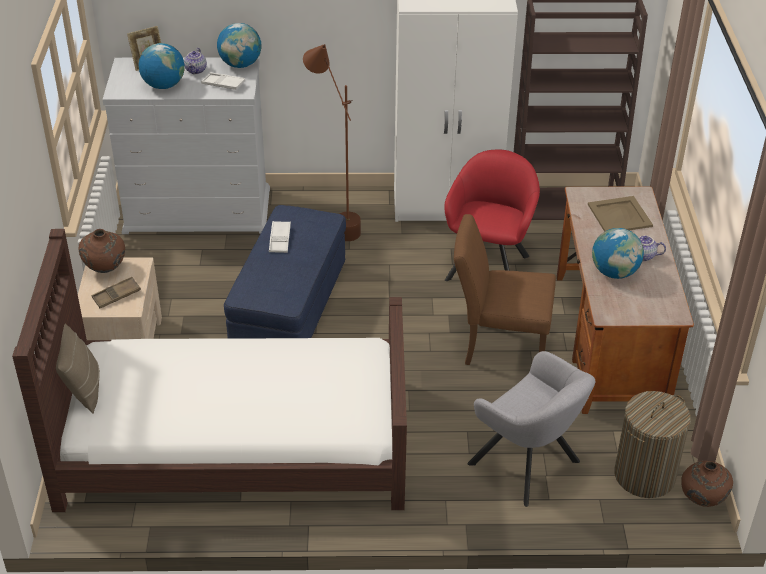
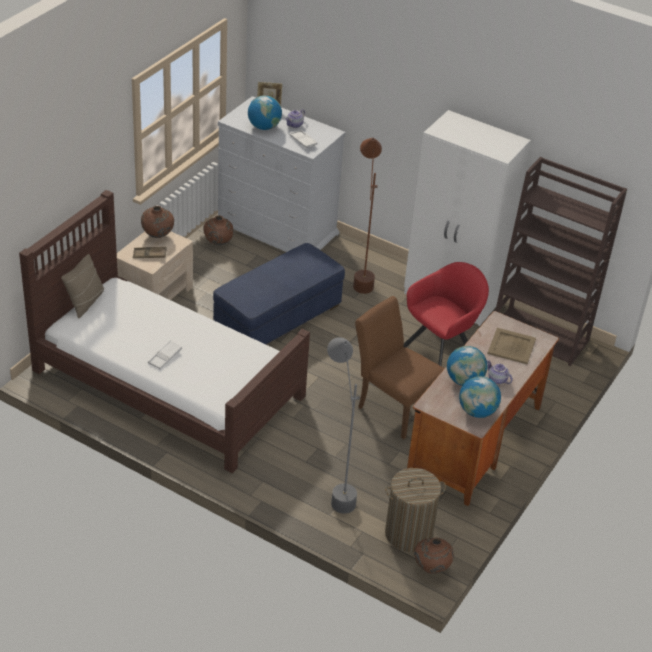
camera: 30 degrees right, 0 degrees up
(146, 255) = (218, 243): none -> brown vase
(240, 64) = (327, 132): globe -> globe (477, 412)
(280, 239) = (285, 265): white tray -> white tray (165, 357)
(528, 466) = (336, 489): grey armchair -> grey floor lamp

